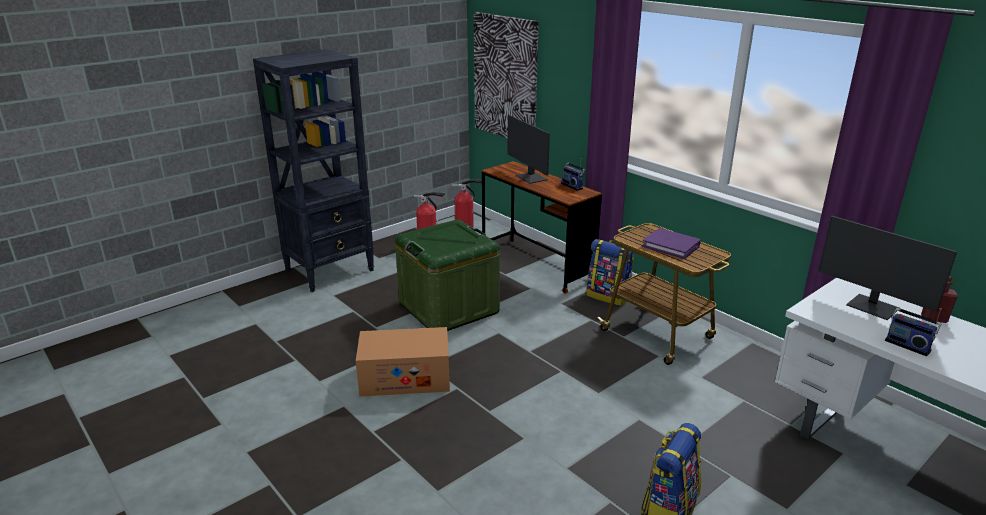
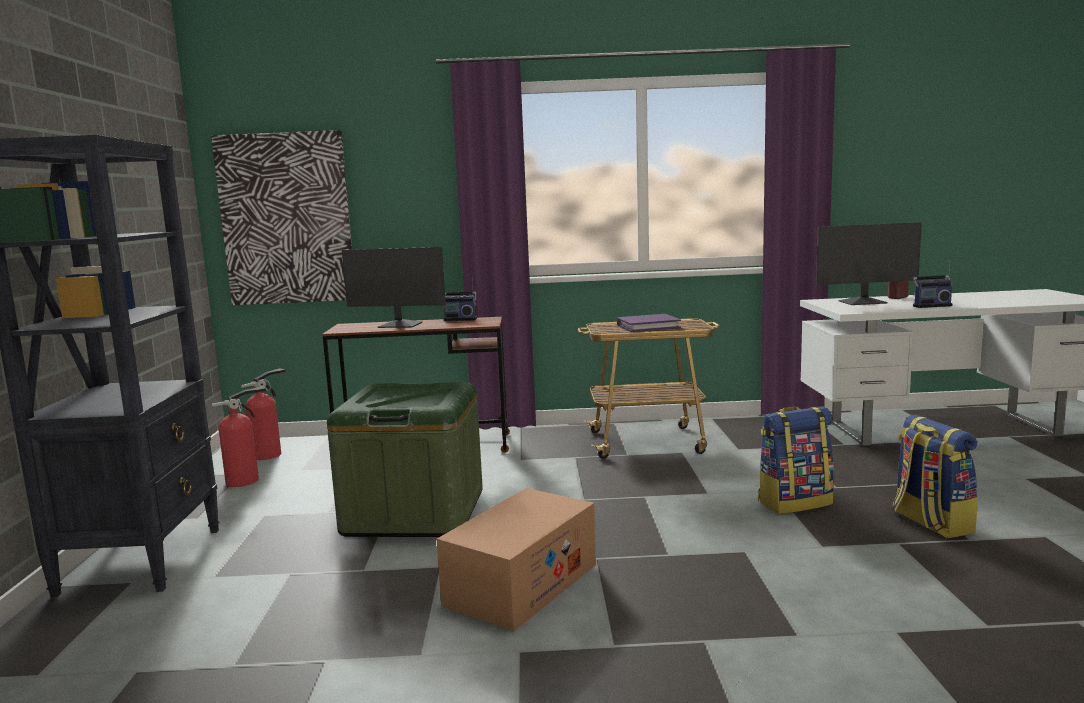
camera: 50 degrees left, 15 degrees down
(609, 296) = (547, 438): backpack -> backpack (794, 502)

